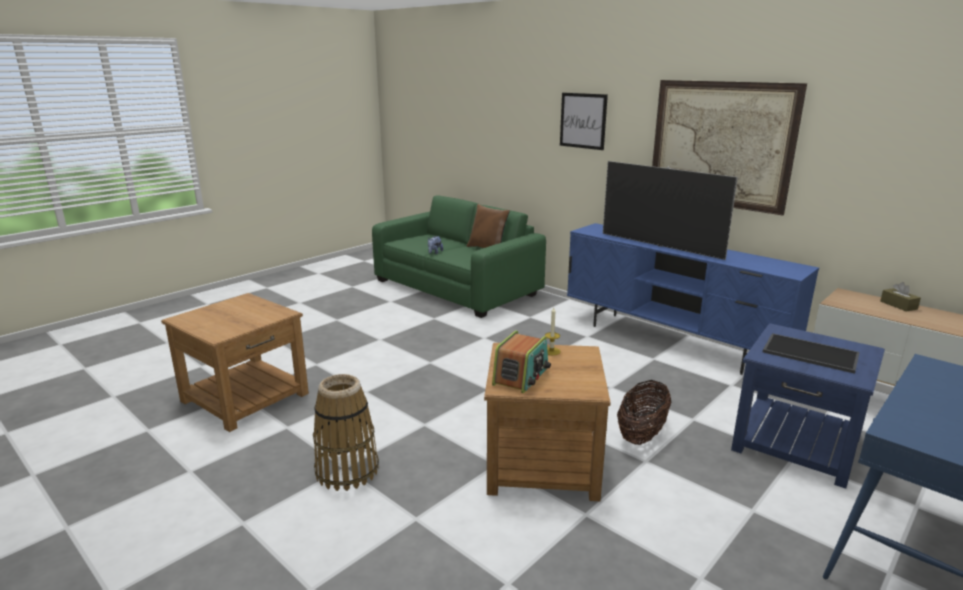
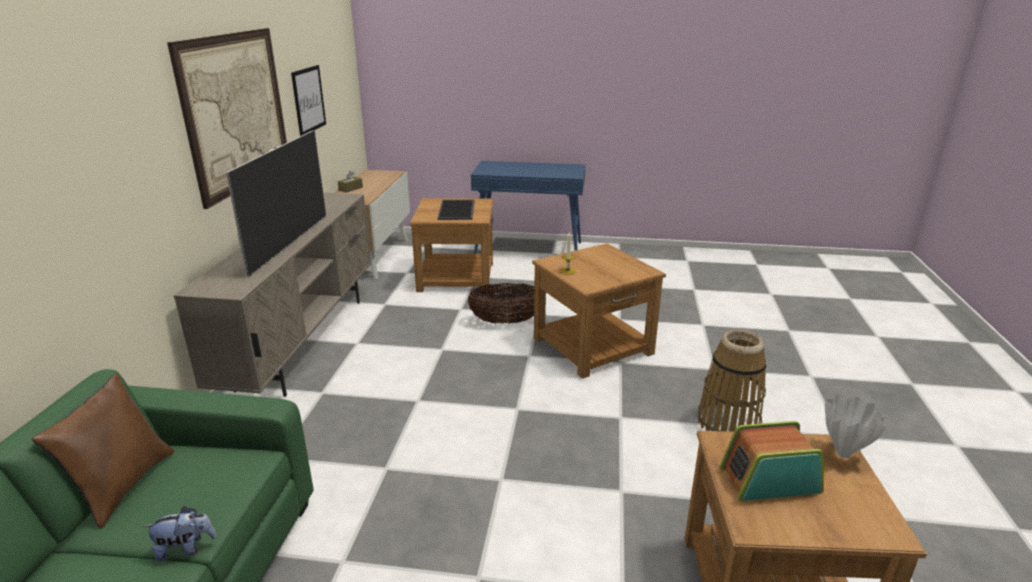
camera: 125 degrees left, 5 degrees up
(213, 334) = (843, 453): none -> white vase
(521, 376) = (622, 270): radio -> radio (768, 480)
(583, 121) = (86, 141): picture -> picture (308, 99)
(672, 342) = (304, 341): blue tv stand -> beige tv stand
(796, 444) = (456, 277): blue side table -> brown side table

